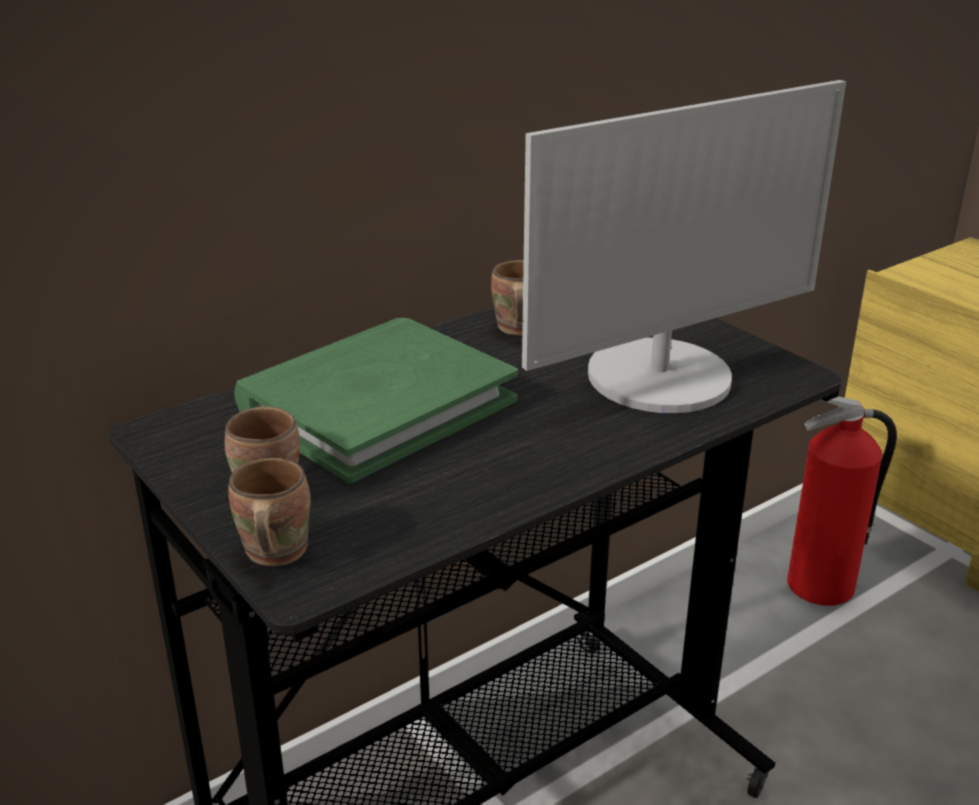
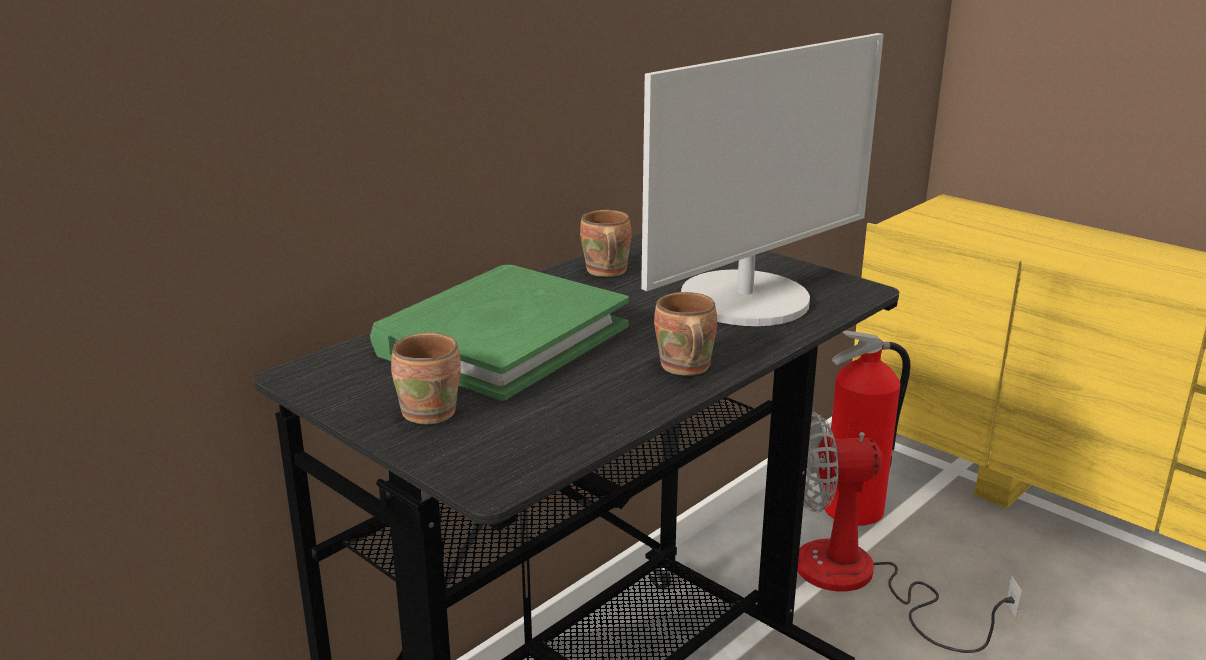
camera: 10 degrees left, 5 degrees down
(271, 553) = (453, 460): brown mug -> brown mug (683, 368)
(808, 670) = (859, 581): none -> fan

